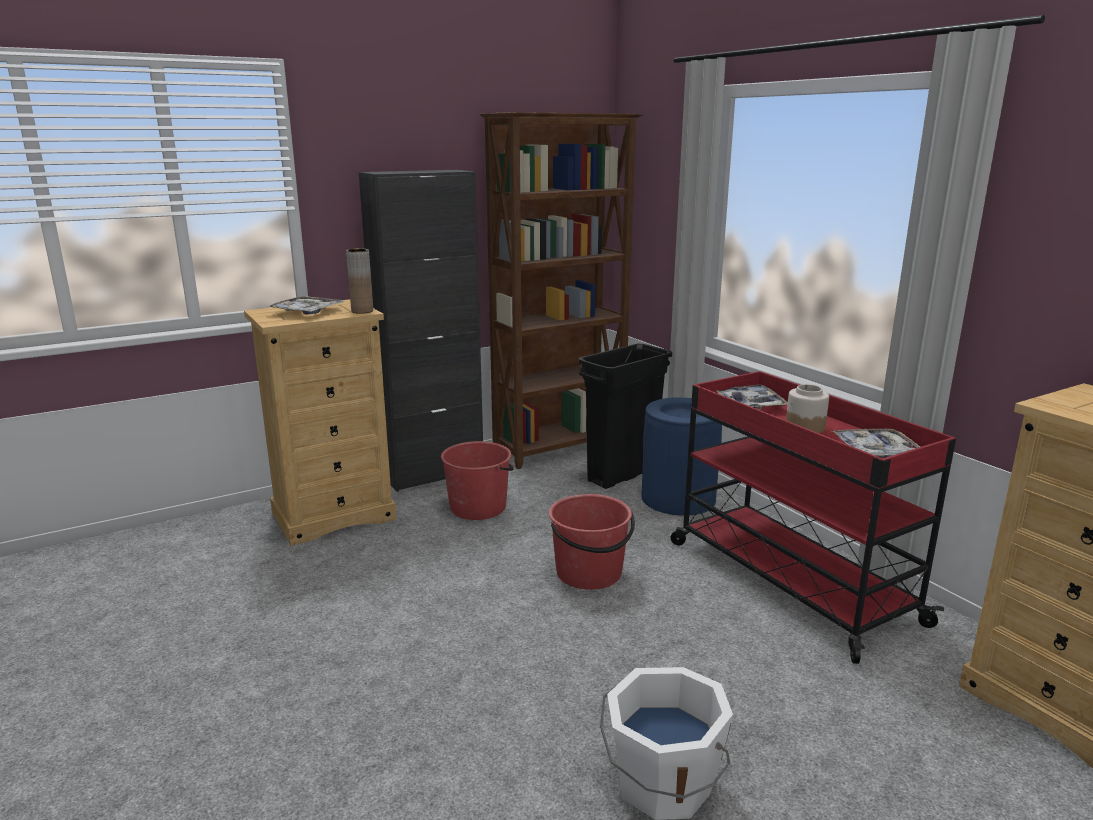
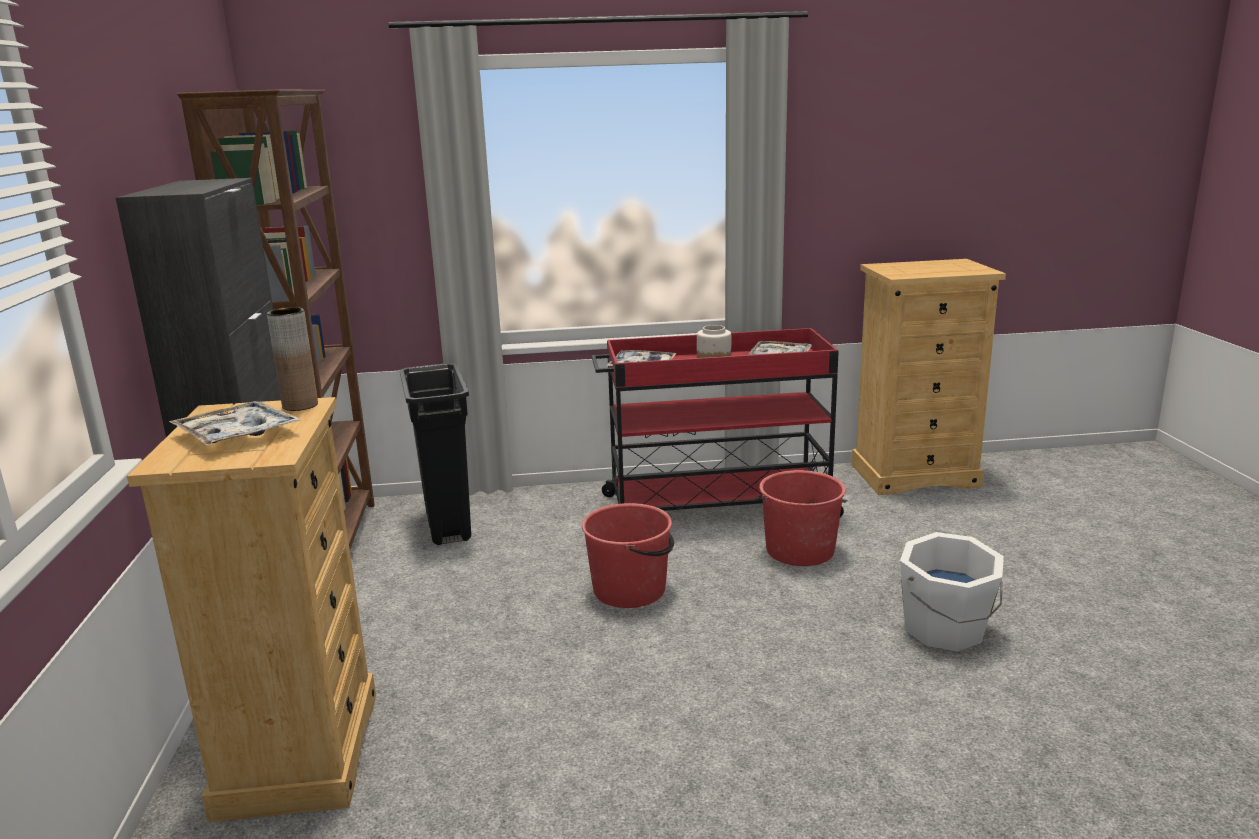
camera: 65 degrees left, 0 degrees up
(478, 507) = (416, 626): red bucket -> red bucket (799, 550)
(678, 498) = (532, 510): blue trash can -> none

